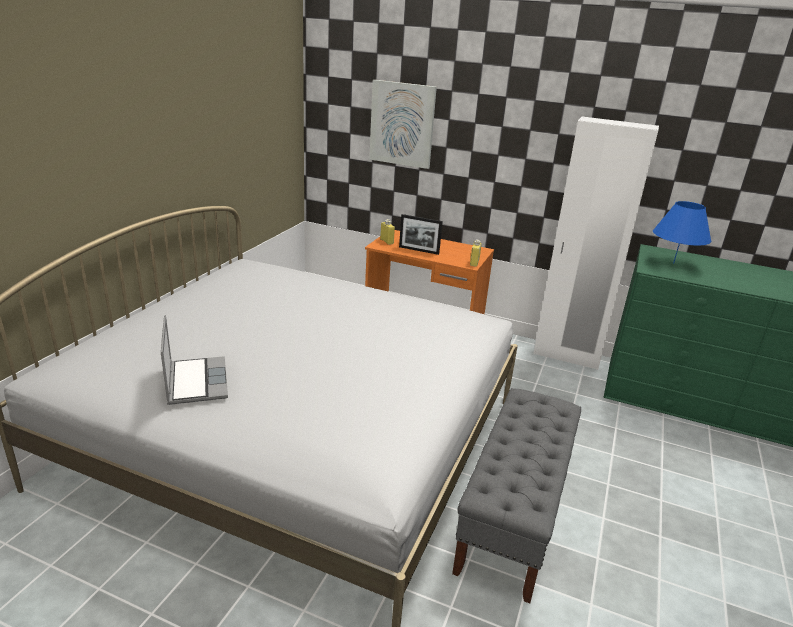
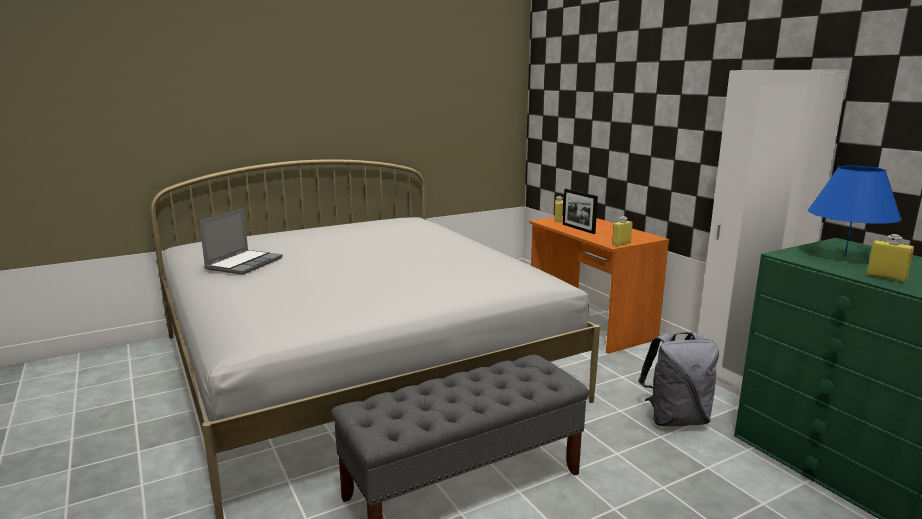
camera: 40 degrees right, 10 degrees down
(402, 124) = (595, 102): picture -> none
(563, 397) = (675, 419): none -> grey backpack
(717, 280) = (886, 277): none -> yellow bottle

